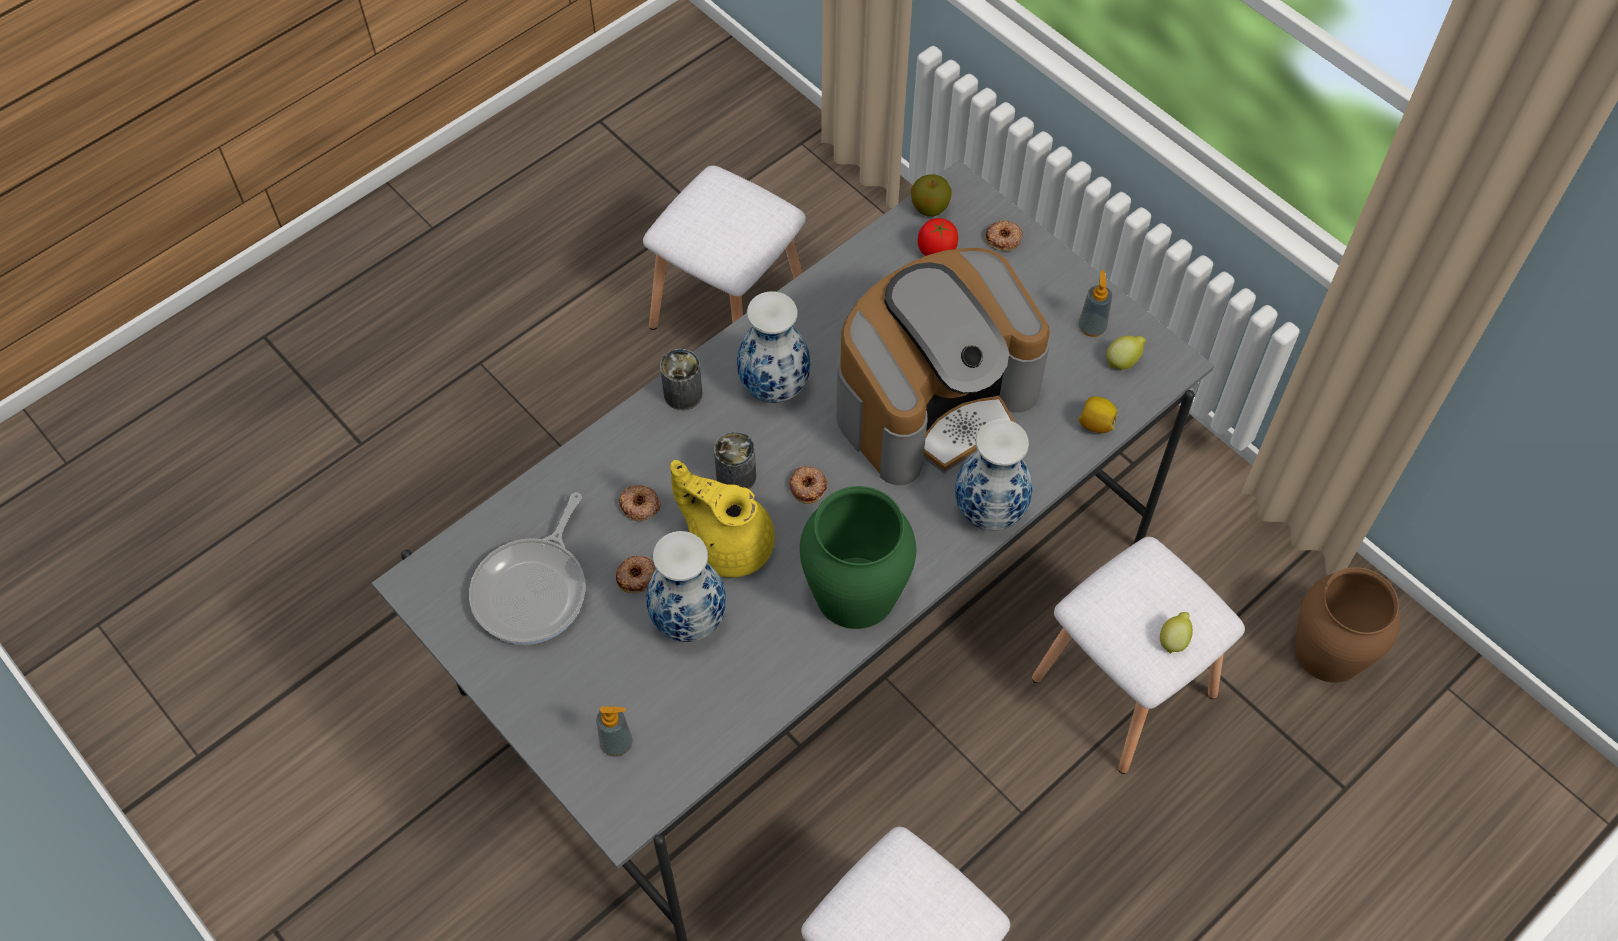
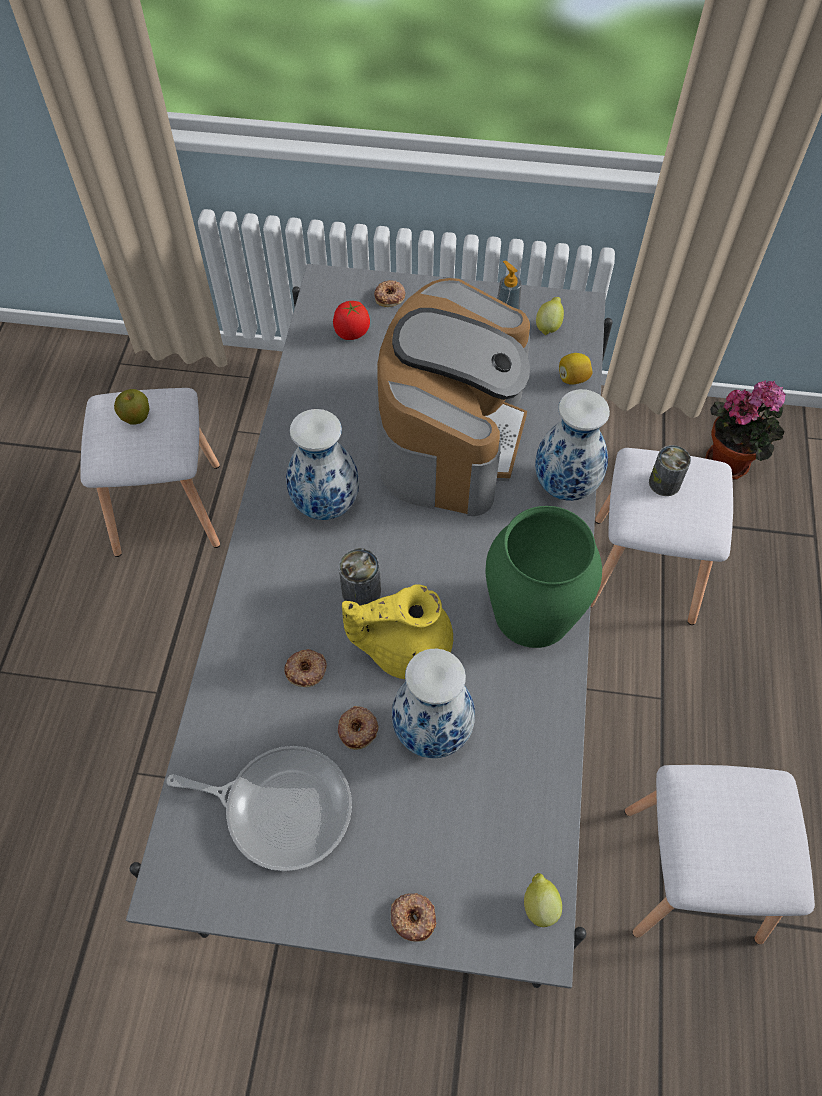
camera: 40 degrees left, 0 degrees up
(534, 590) = (282, 808): frying pan -> frying pan turned 60 degrees counterclockwise
(616, 743) = (472, 881): soap dispenser -> none
(683, 394) = (259, 558): can -> can (664, 483)
(808, 486) = (422, 560): donut -> donut (413, 917)
(929, 208) = (318, 307): apple -> apple (136, 417)
(1173, 639) = (705, 502): lemon -> lemon (539, 904)
(1330, 651) = (731, 462): brown vase -> potted plant

